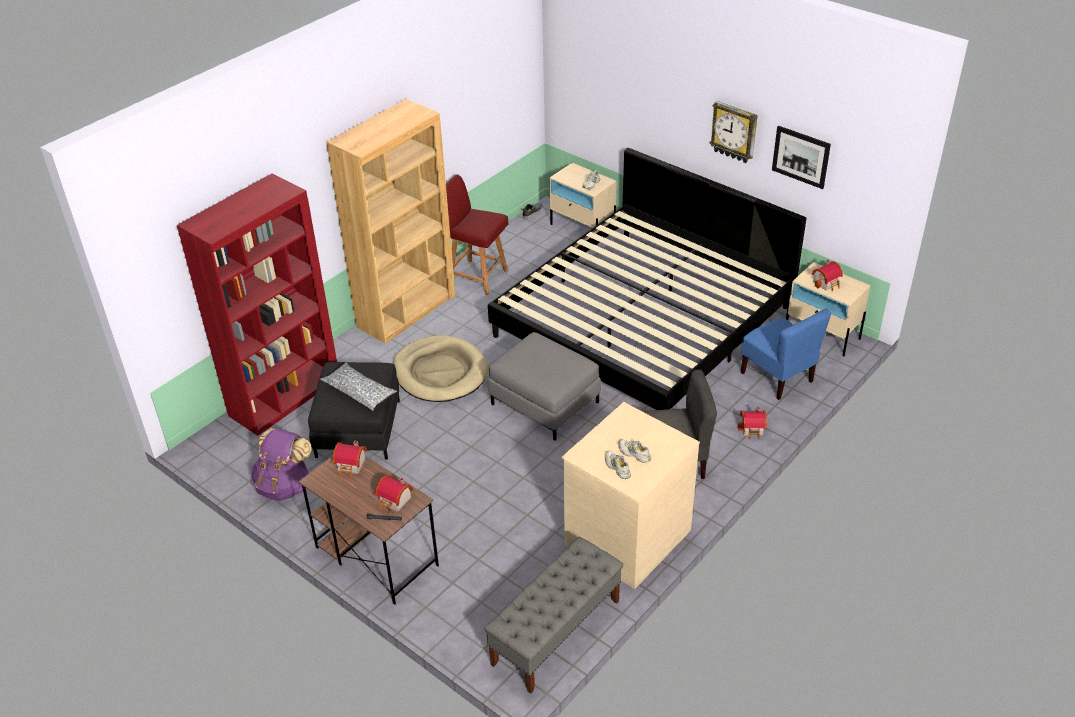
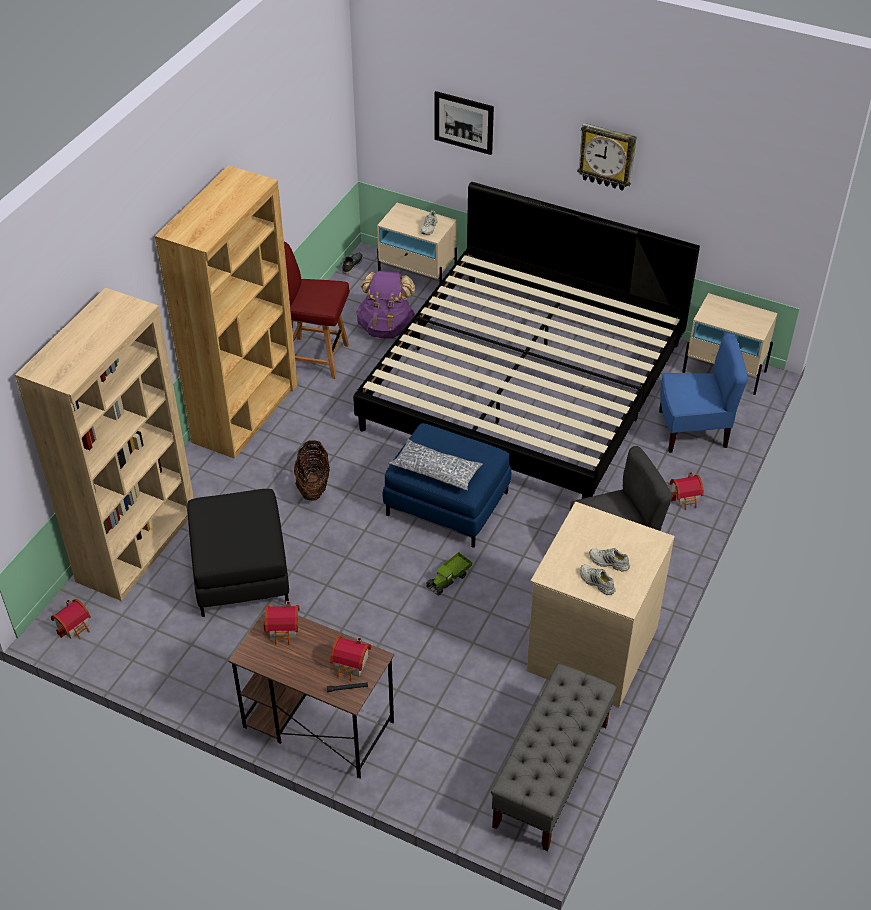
camera: 15 degrees left, 5 degrees up
(285, 397) = (137, 546): red bookcase -> beige bookcase
(285, 486) = (178, 658): purple backpack -> purple backpack (386, 327)
(359, 392) = (245, 531): pillow -> pillow (436, 471)
(440, 372) = (313, 485): beige dog bed -> basket
(525, 462) = (449, 579): none -> toy truck
(545, 403) = (447, 503): grey ottoman -> blue ottoman
(777, 377) = (693, 430): blue chair -> blue chair turned 45 degrees counterclockwise
(801, 157) = (691, 179): picture -> picture (464, 122)
(827, 283) = (731, 317): toy house -> toy house (75, 626)

